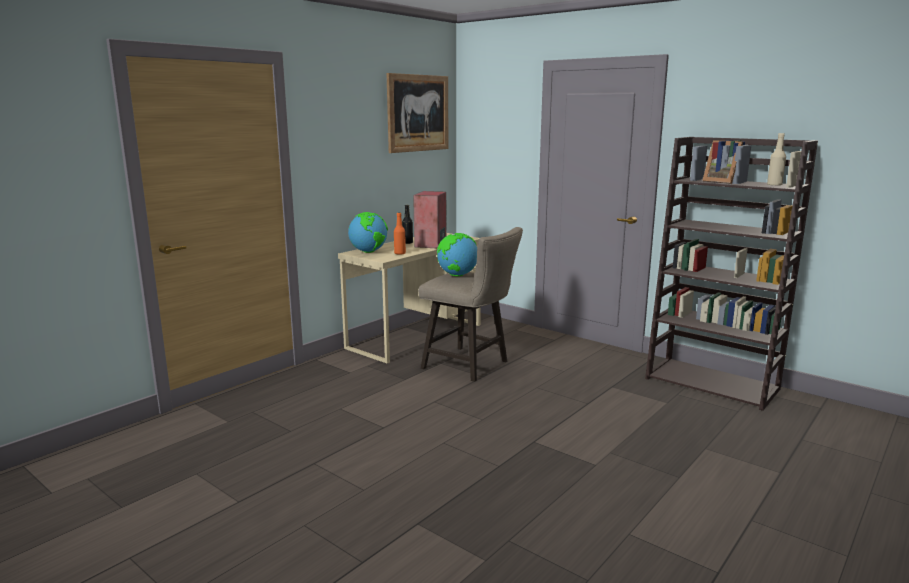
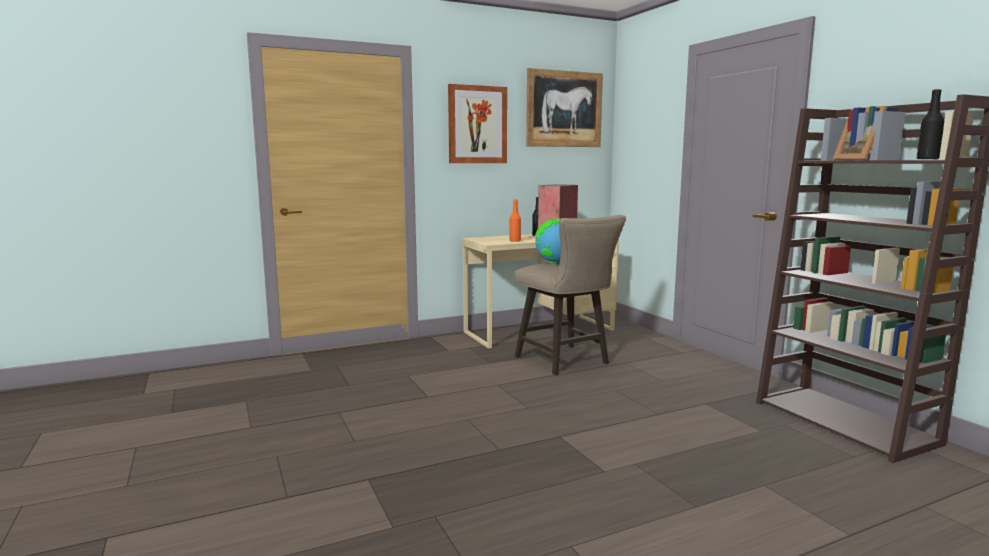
camera: 25 degrees right, 5 degrees down
(346, 134) = (477, 125): none -> picture
(368, 252) = (489, 238): globe -> none
(774, 185) = (927, 159): beige bottle -> black bottle

